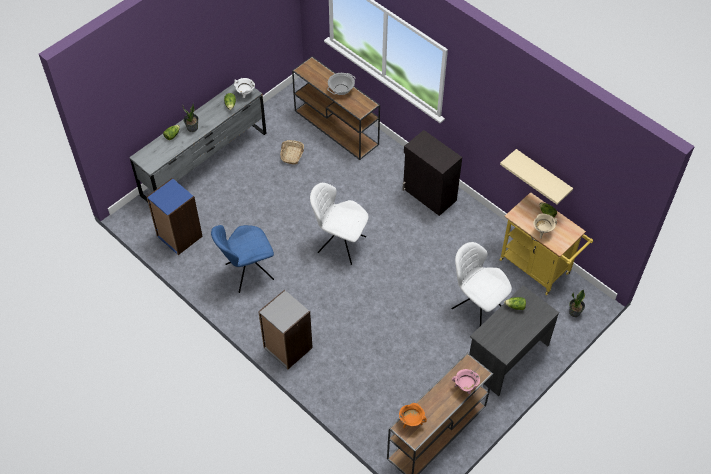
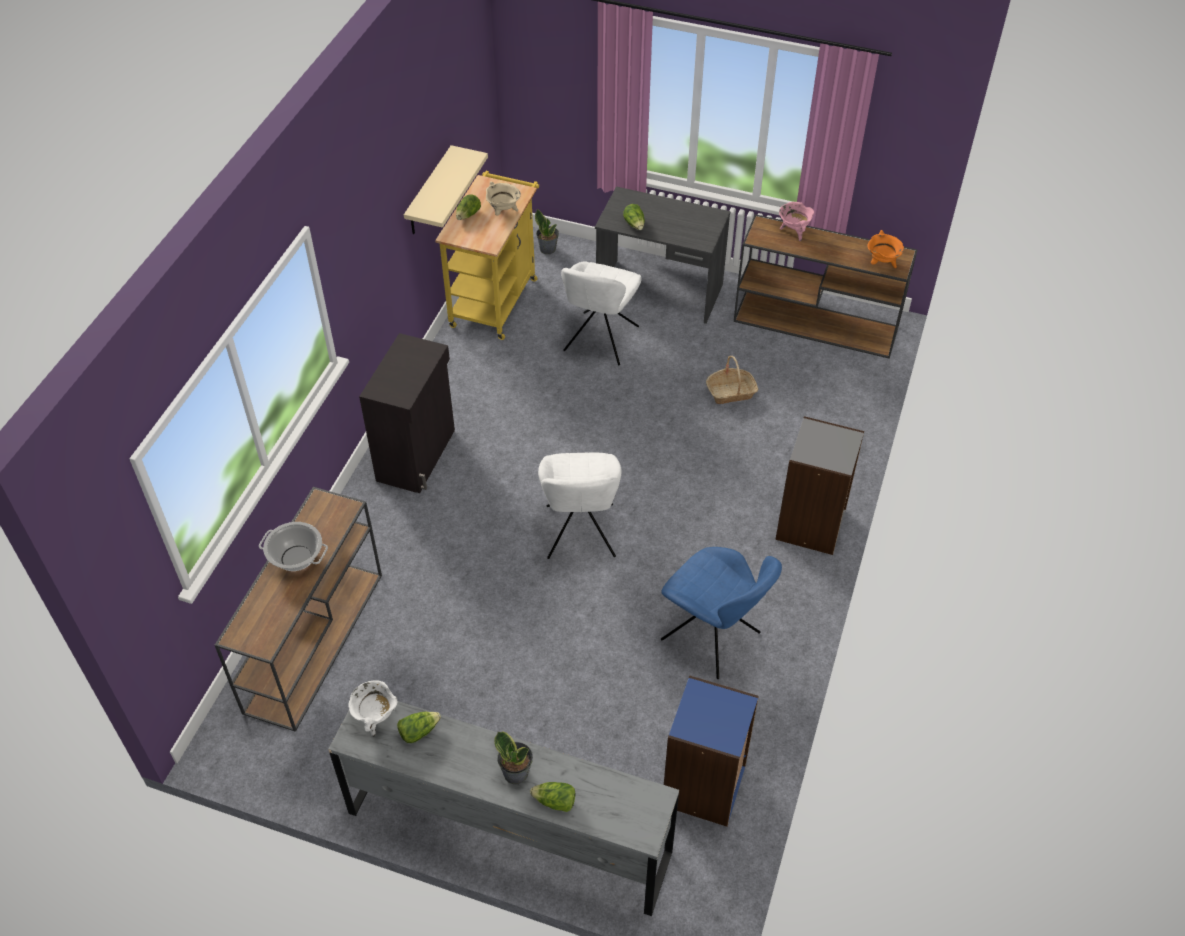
camera: 115 degrees left, 5 degrees down
(292, 155) = (416, 685): basket -> basket (731, 392)

